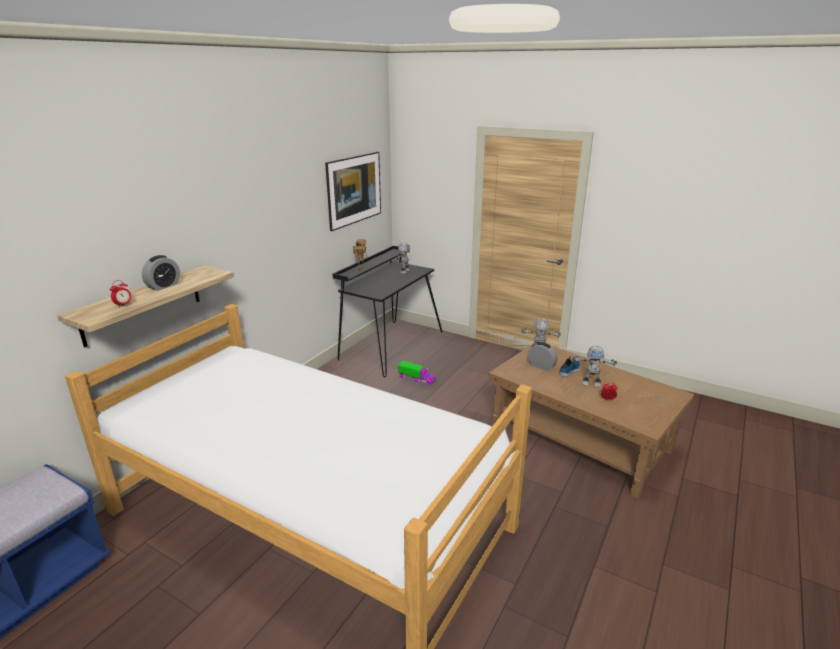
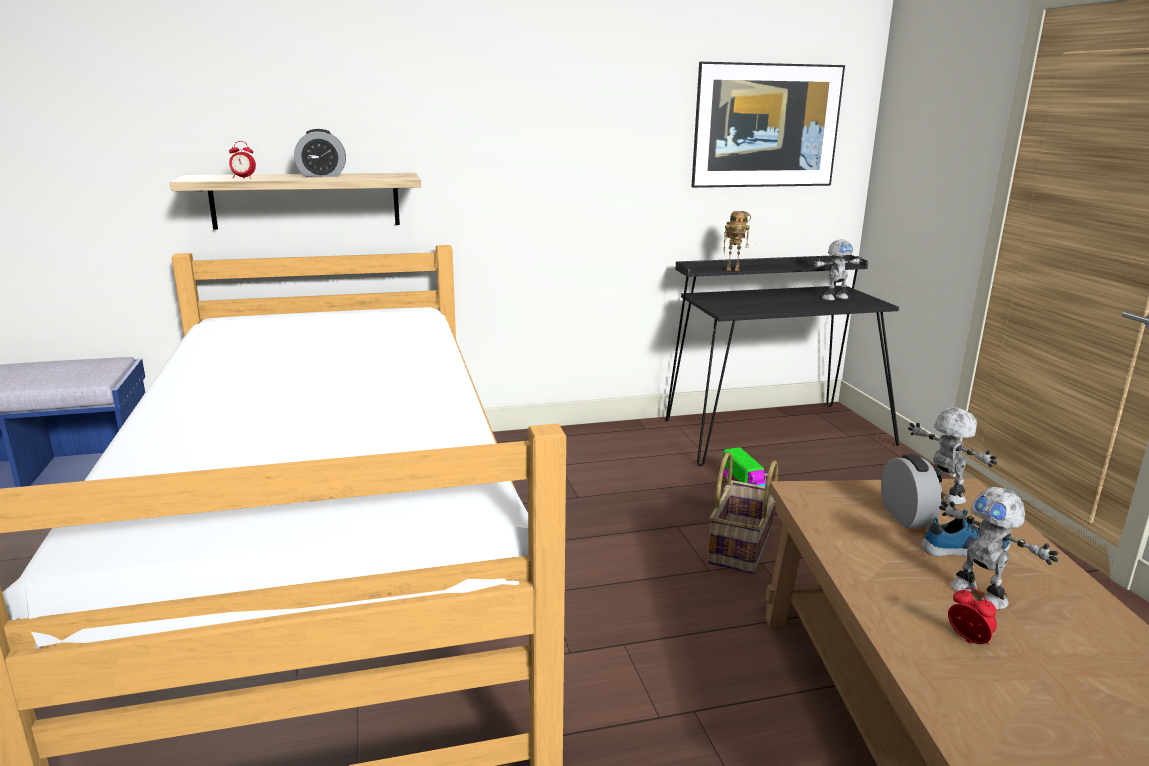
camera: 45 degrees right, 5 degrees down
(449, 406) = (741, 548): none -> basket

